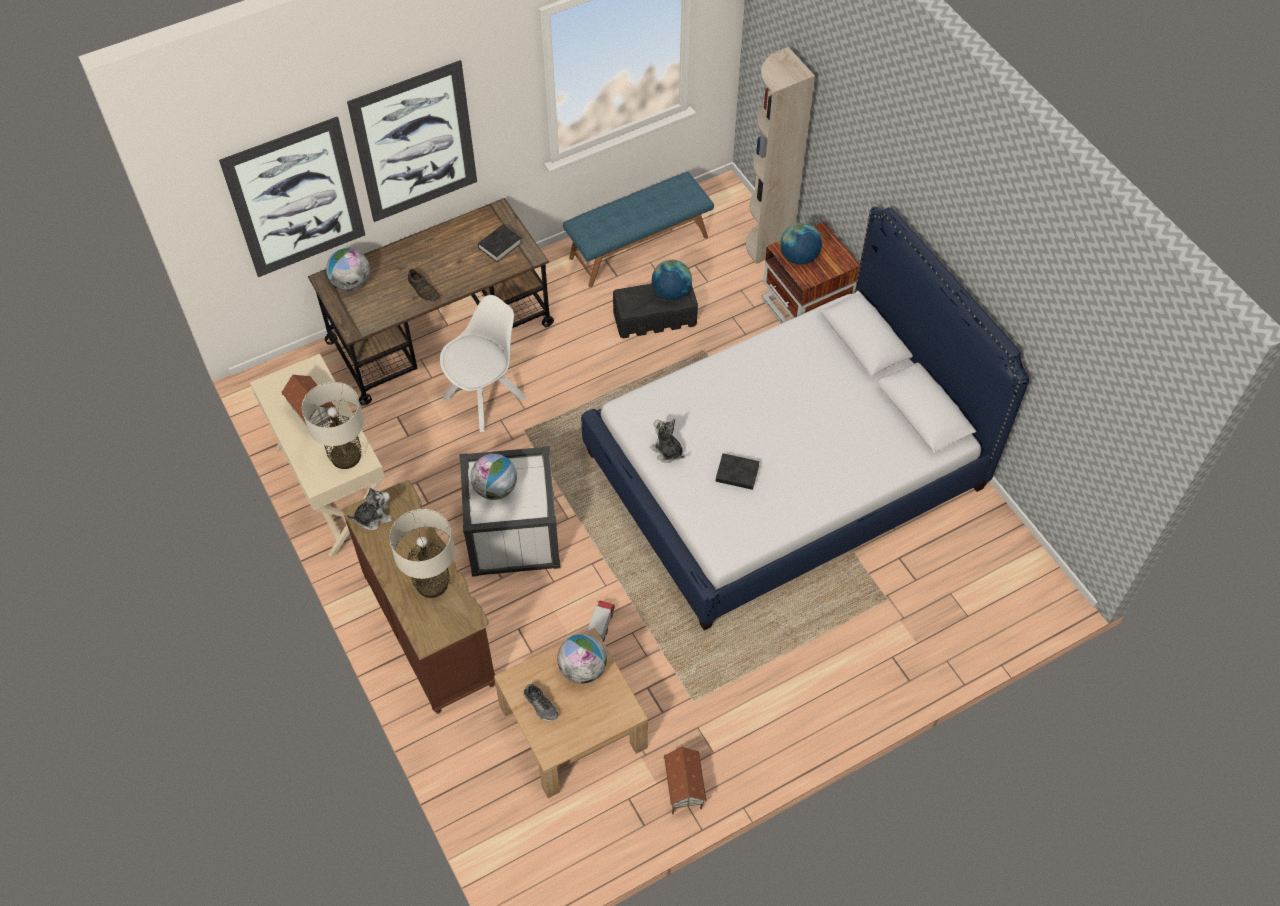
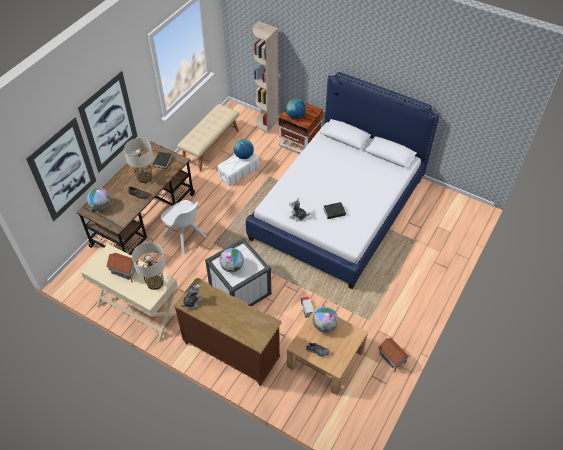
camera: 30 degrees left, 5 degrees down
(432, 584) = (242, 317): table lamp -> table lamp (144, 178)
(486, 397) = (185, 237): white chair -> white chair turned 120 degrees clockwise
(638, 246) = (210, 146): blue bench -> beige bench
(655, 318) = (239, 172): black storage box -> white storage box

